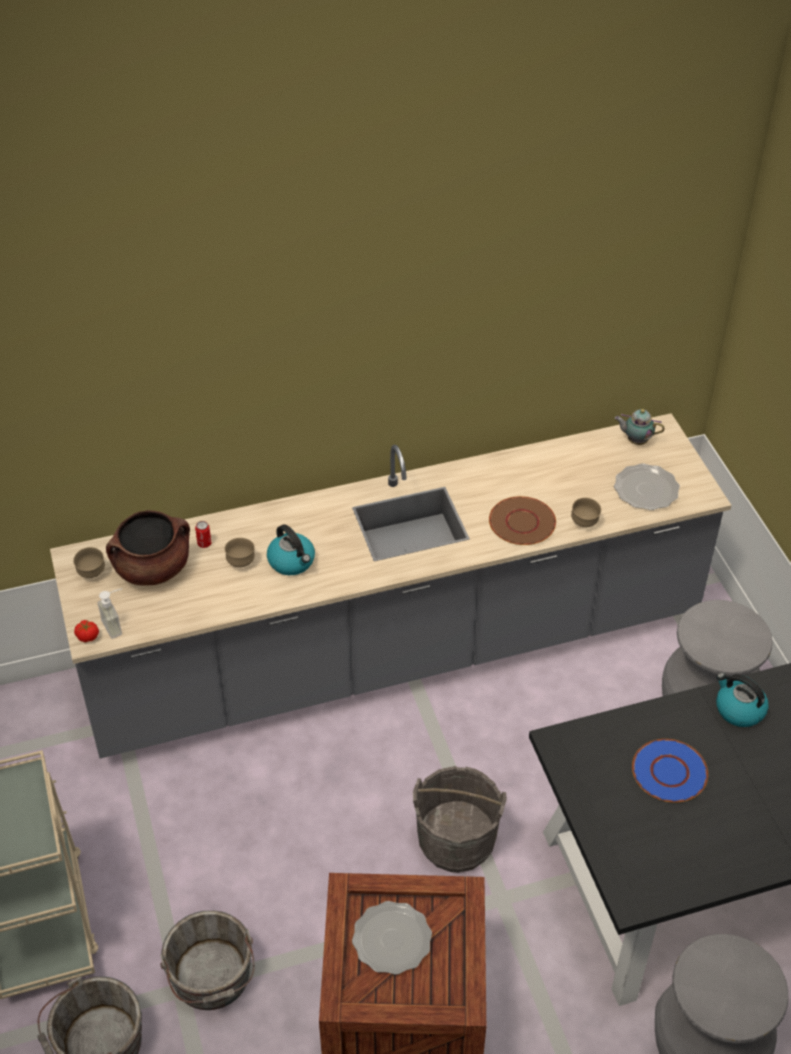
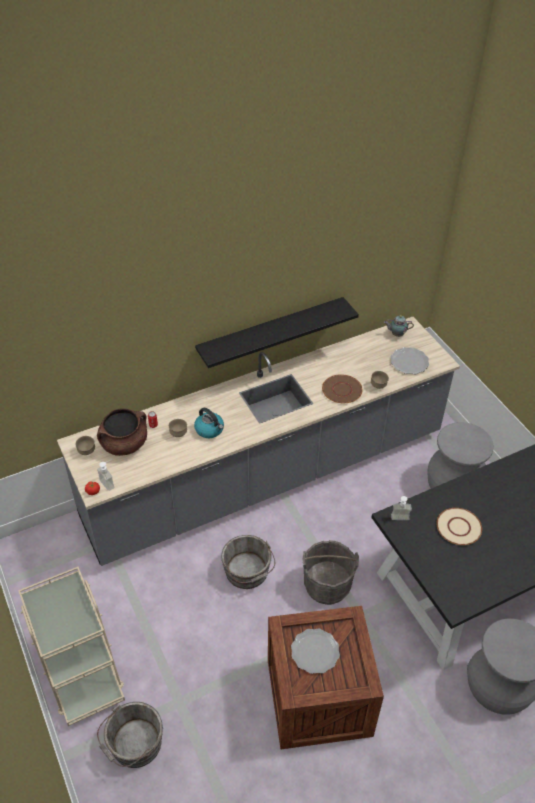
camera: 10 degrees left, 0 degrees up
(212, 979) = (197, 692): grey bucket -> grey bucket (248, 572)
(416, 414) = (271, 332): none -> black shelf
(574, 748) = (400, 520): none -> soap dispenser
(669, 772) = (459, 527): blue plate -> beige plate
(738, 709) = (489, 485): kettle -> none

